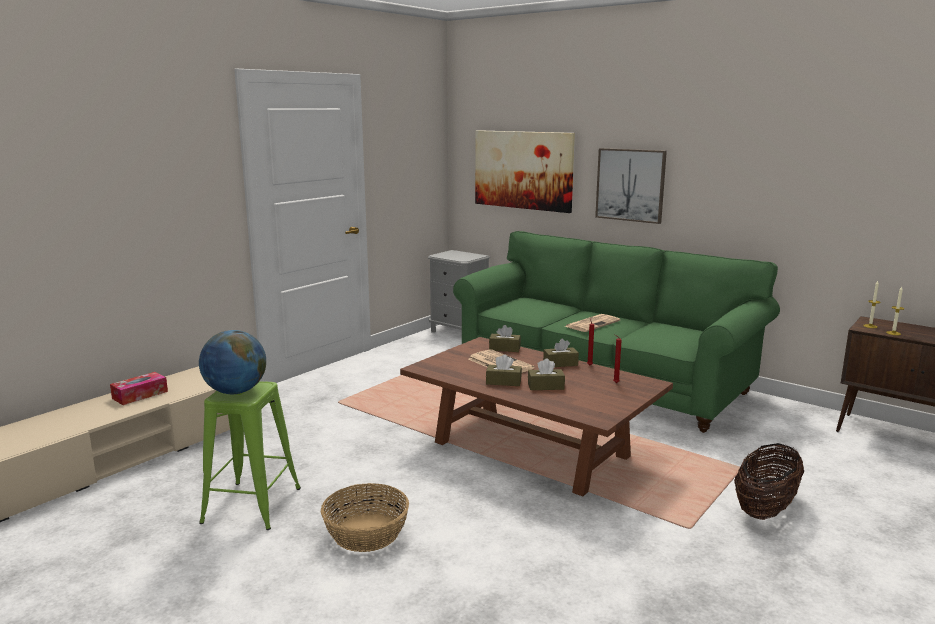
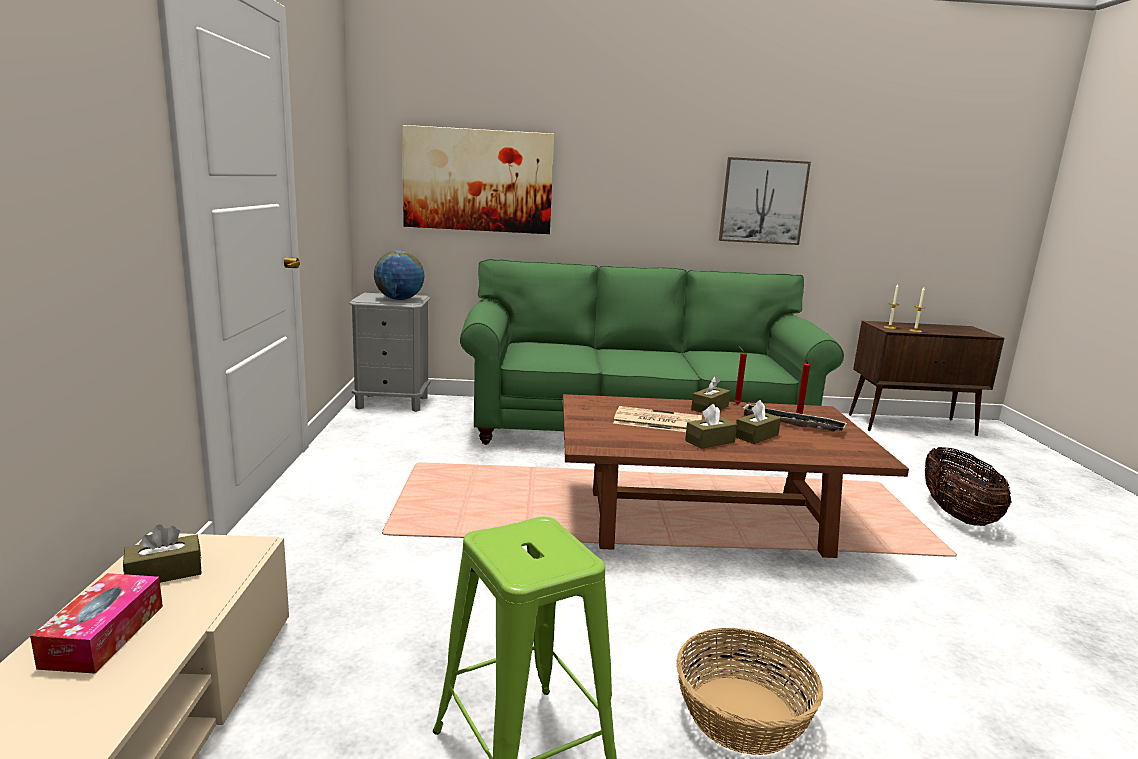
camera: 40 degrees left, 0 degrees up
(235, 392) = (526, 553): globe -> globe (399, 299)
(504, 348) = (622, 403): brown tissue box -> brown tissue box (164, 573)
(592, 323) = (646, 360): newspaper -> none
(597, 385) = (791, 423): none -> tray
(630, 185) = (627, 198): picture -> picture (763, 201)

